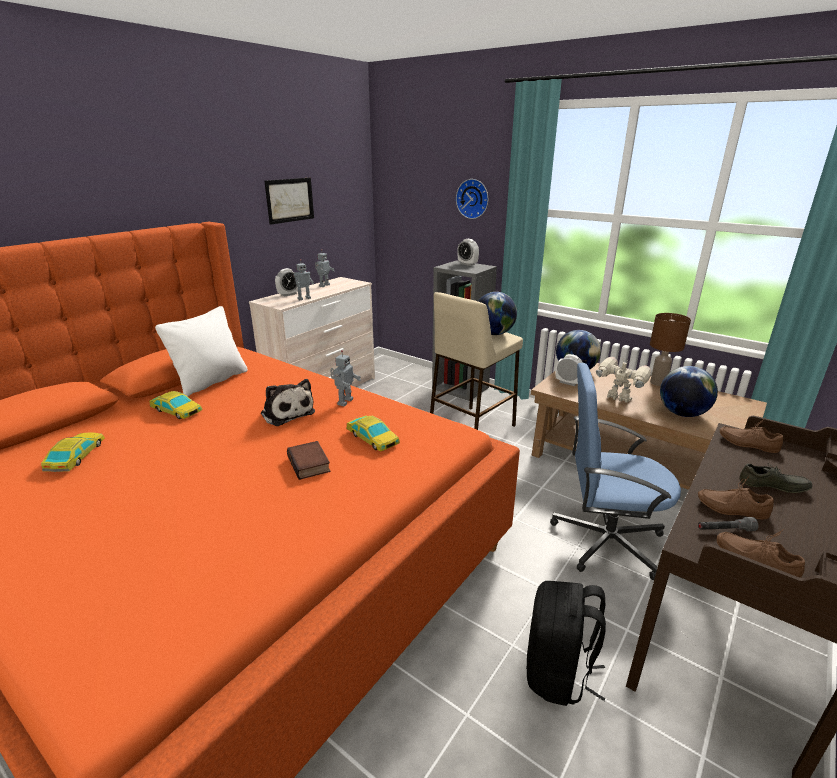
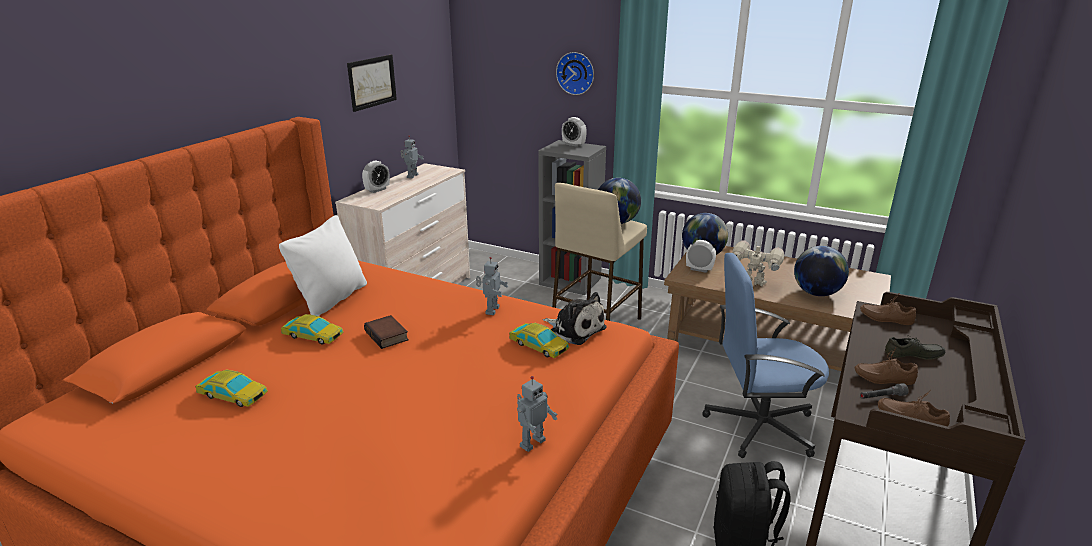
camera: 10 degrees left, 0 degrees up
(76, 456) = (233, 394): toy car -> toy car turned 120 degrees clockwise
(287, 412) = (436, 327): plush toy -> plush toy (575, 329)
(304, 298) = (398, 194): toy robot -> toy robot (531, 442)
(310, 464) = (489, 377): book -> book (388, 336)
(658, 383) = (786, 262): brown table lamp -> none

